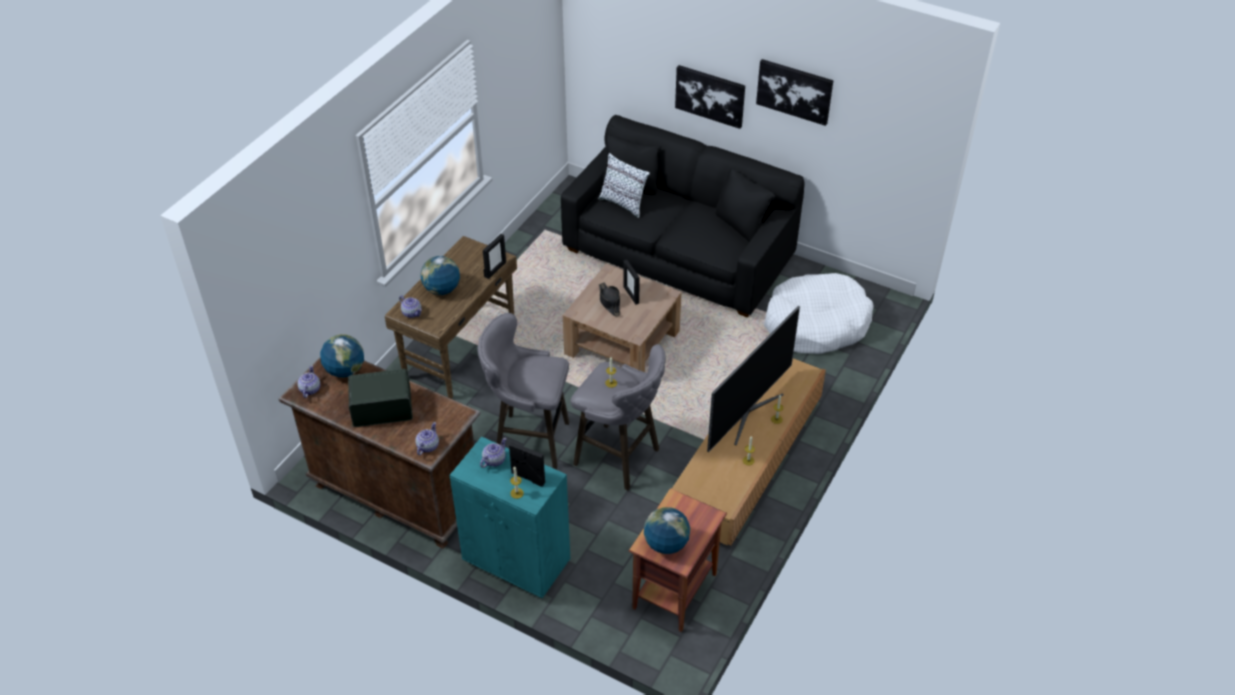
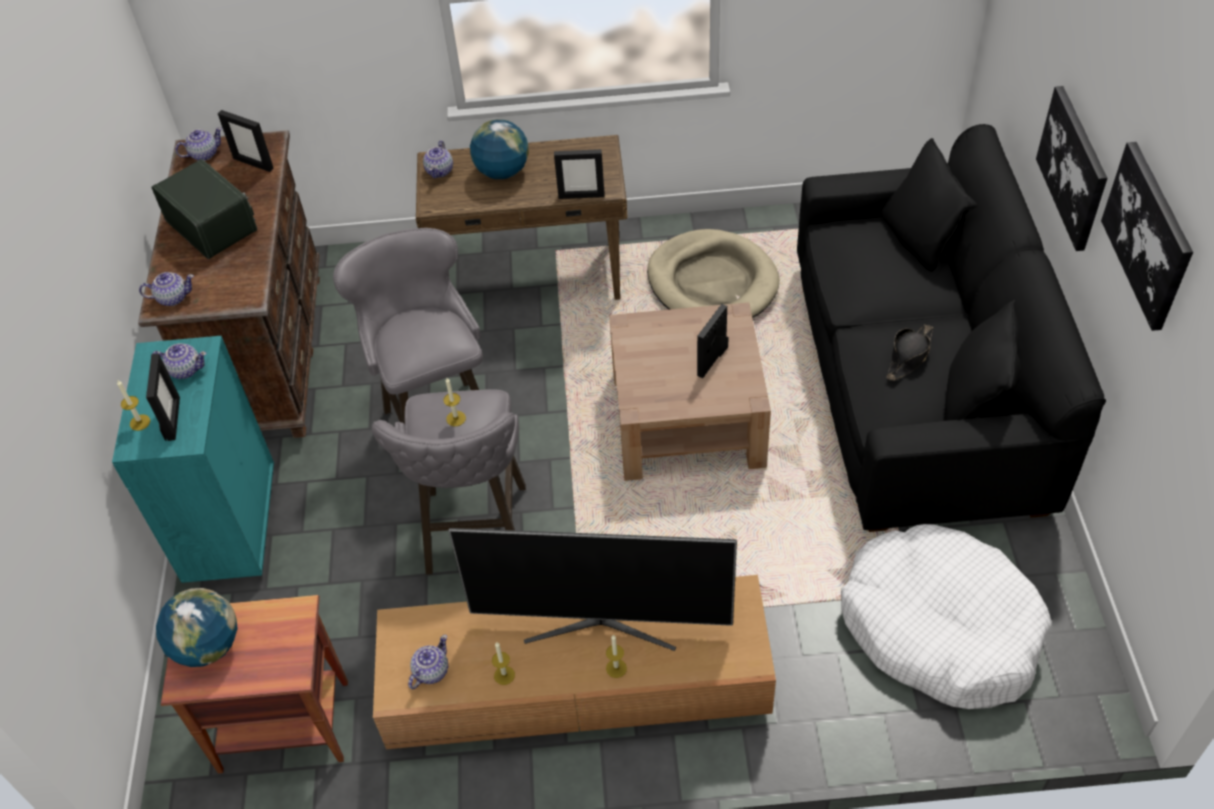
camera: 60 degrees right, 5 degrees up
(345, 370) = (254, 163): globe -> picture frame
(540, 286) = (712, 282): none -> beige dog bed
(609, 302) = (676, 347): black hat -> black hat (909, 356)
(623, 204) = (870, 251): white pillow -> none
(724, 487) = (430, 671): none -> teapot

